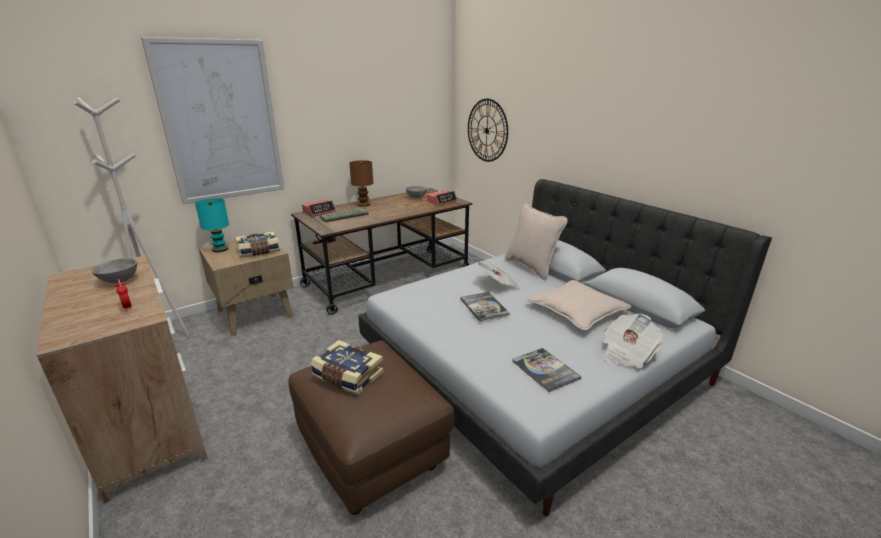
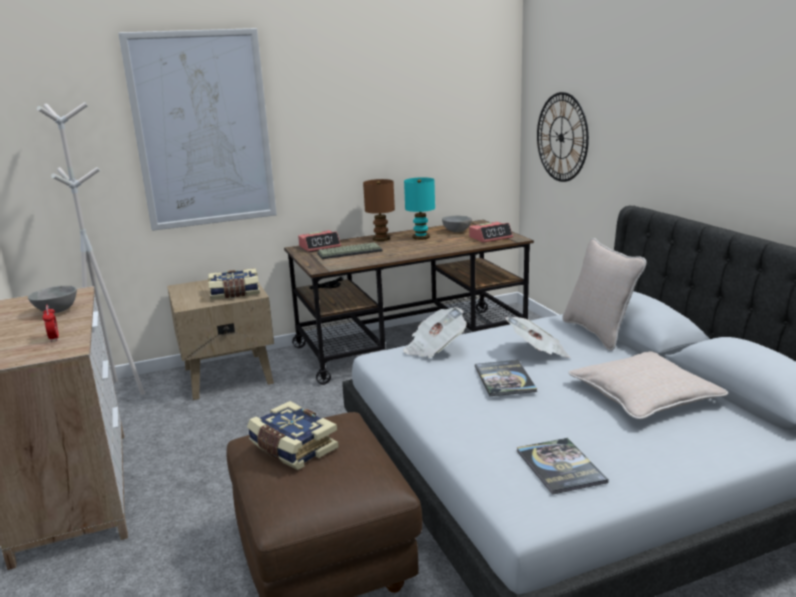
camera: 15 degrees right, 5 degrees down
(220, 249) = (191, 289): turquoise table lamp -> turquoise table lamp (421, 237)
(627, 353) = (697, 457): newspaper -> newspaper (434, 348)

